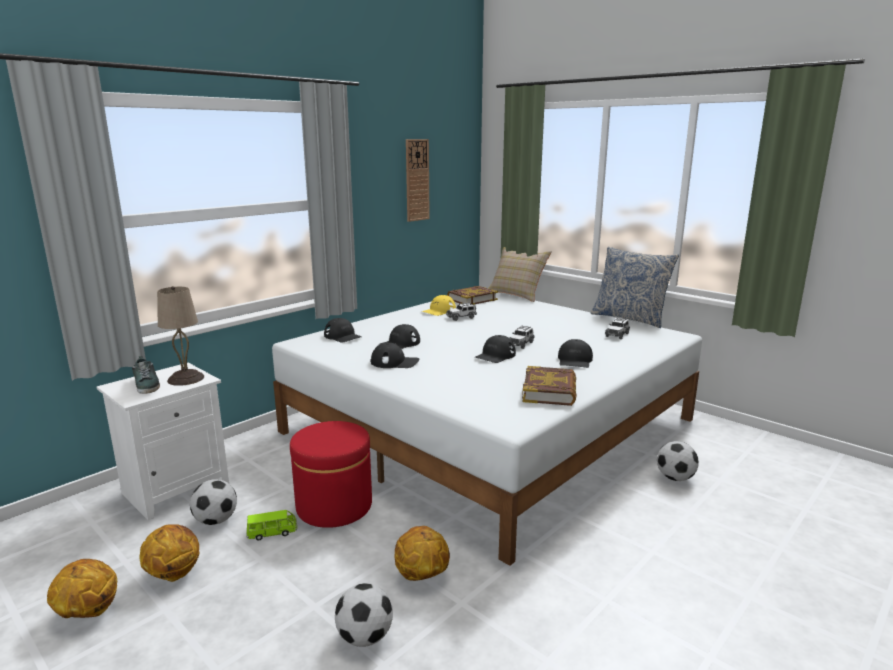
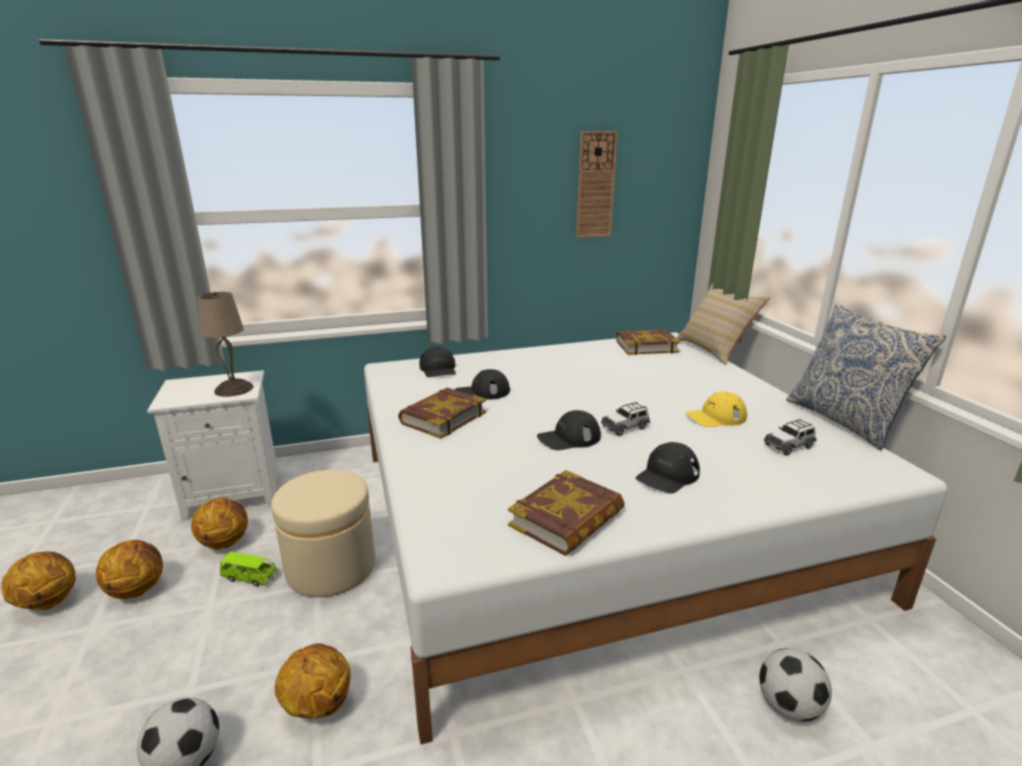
camera: 30 degrees right, 5 degrees up
(147, 385) = (198, 388): shoe -> none
(216, 520) = (225, 542): football -> basketball
(334, 506) = (331, 567): red ottoman -> beige ottoman
(395, 362) = (442, 417): black cap -> book
(439, 311) = (585, 356): yellow cap -> yellow cap (716, 417)
(461, 317) = (599, 370): toy car -> none

